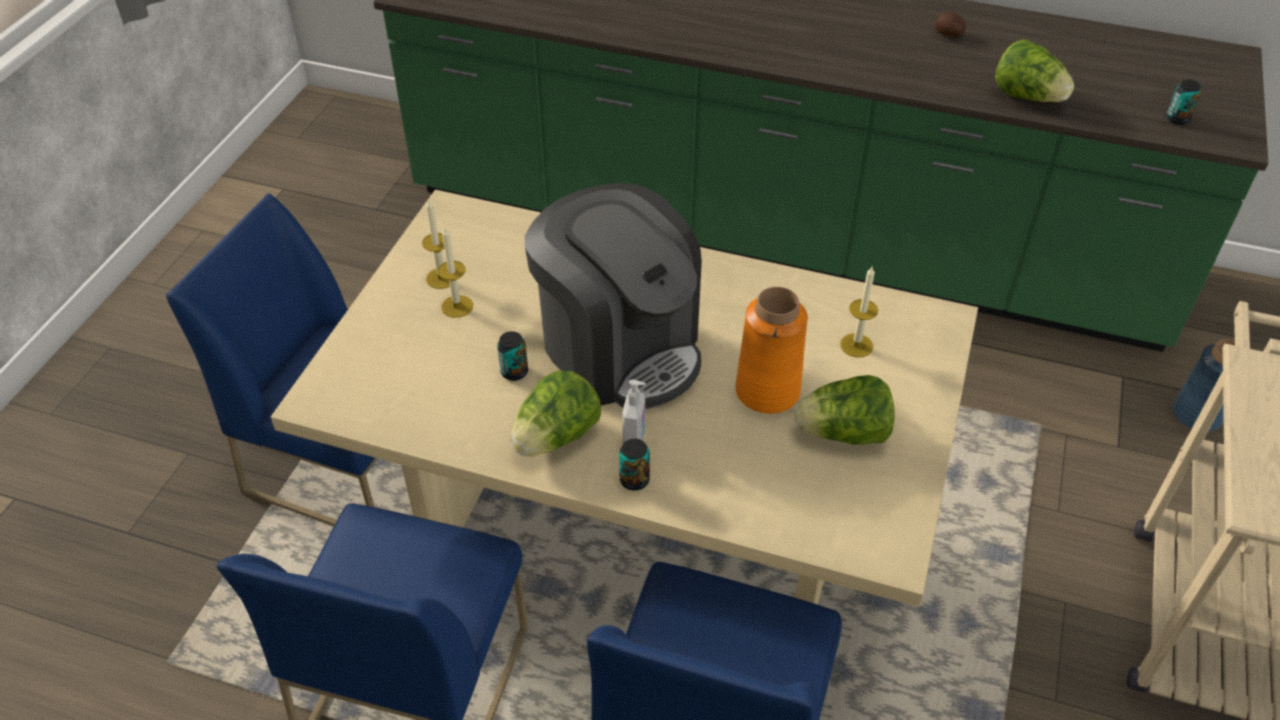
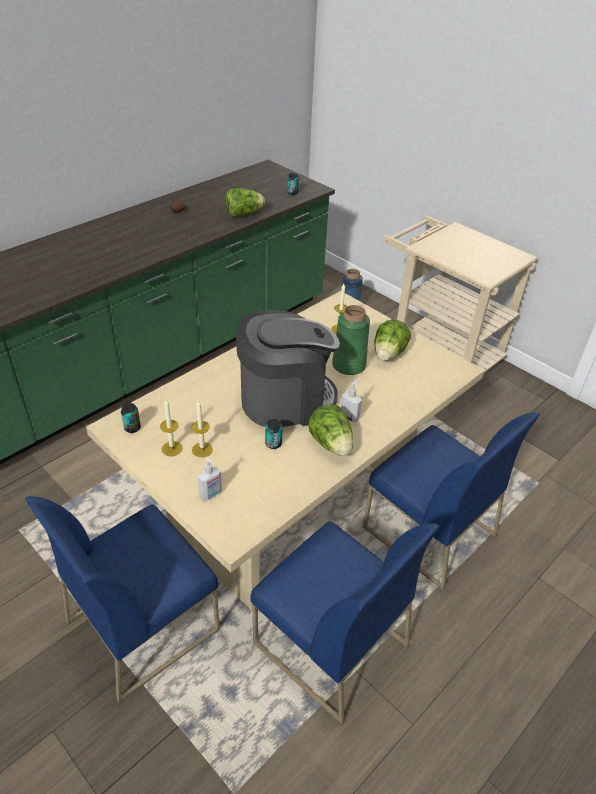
camera: 65 degrees left, 5 degrees down
(379, 349) = (211, 494): none -> soap dispenser
(634, 480) = (377, 427): can -> can (132, 428)
(767, 391) = (348, 365): orange vase -> green vase

